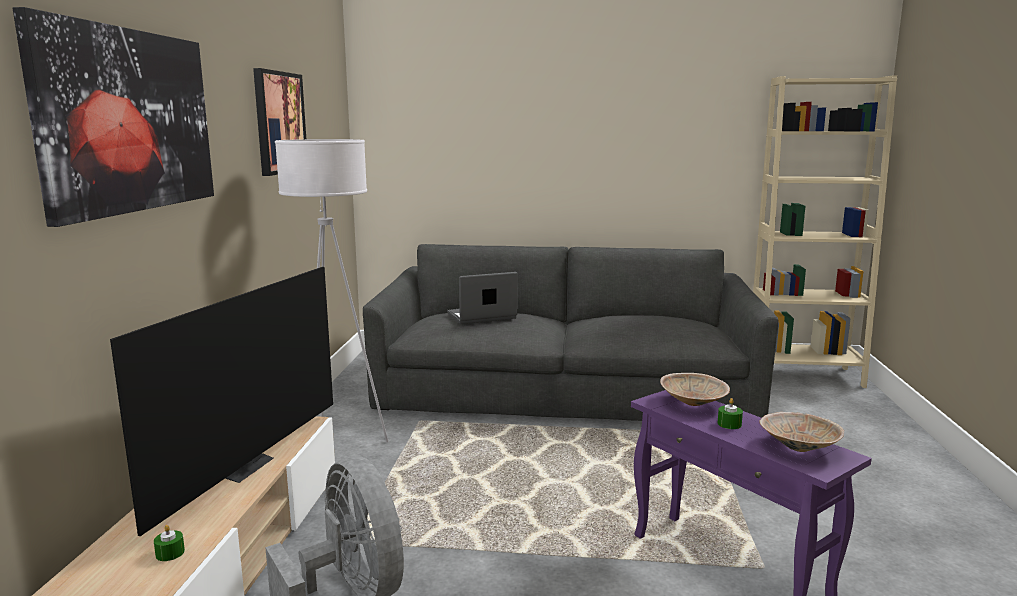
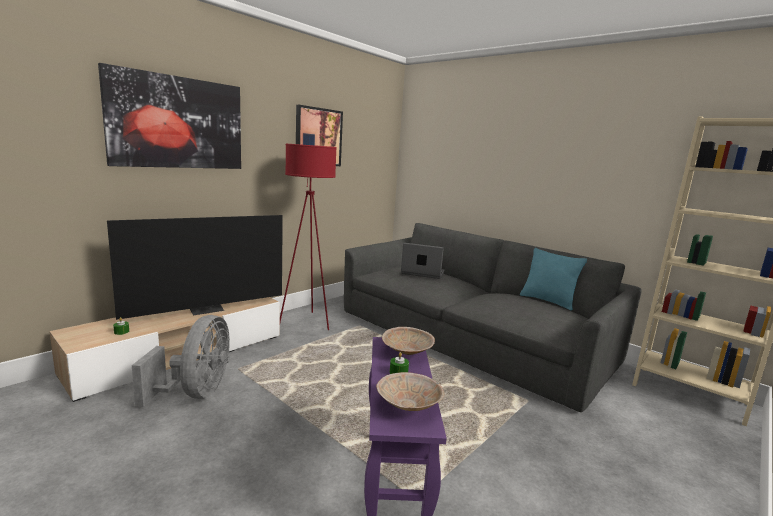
camera: 35 degrees right, 0 degrees up
(339, 443) = (307, 322): white floor lamp -> red floor lamp
(655, 313) = (547, 301): none -> turquoise pillow

